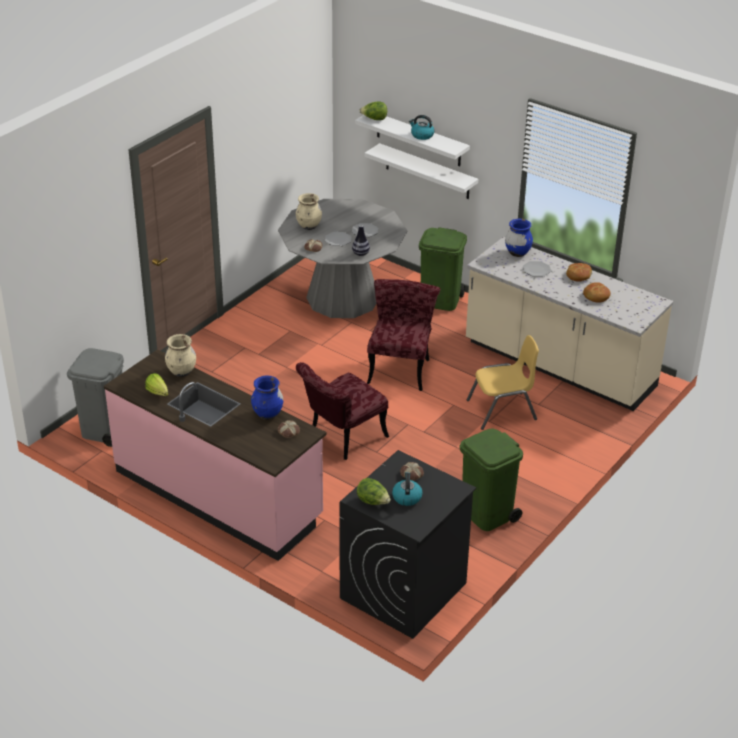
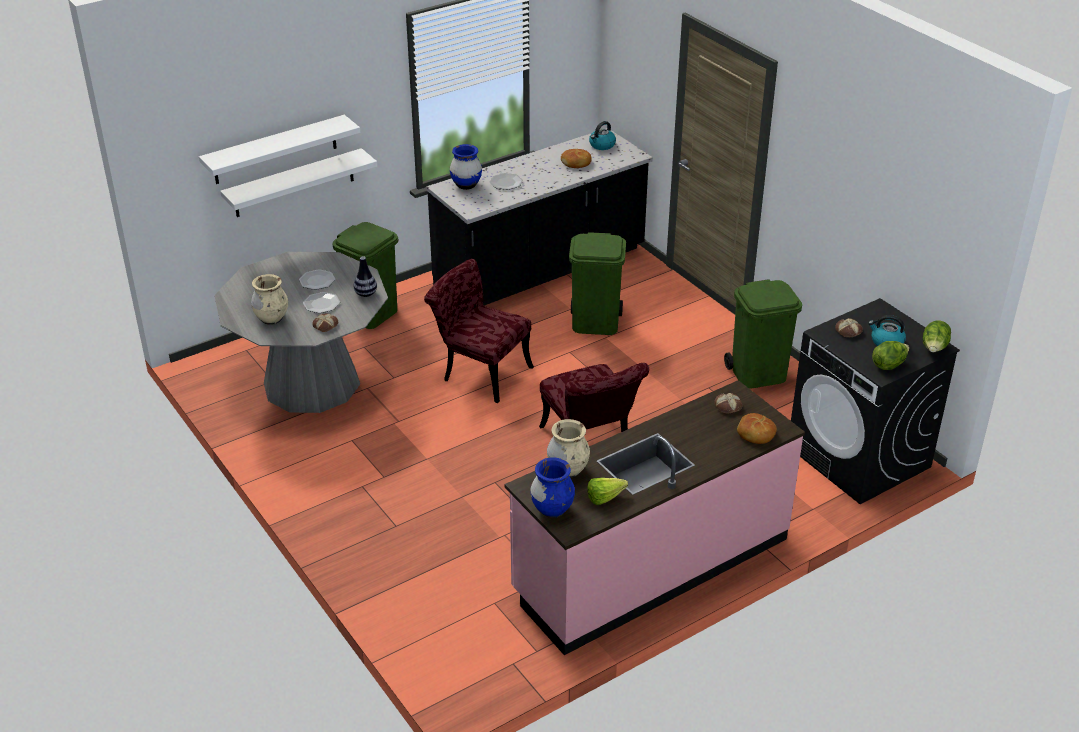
camera: 70 degrees left, 0 degrees up
(104, 430) = (468, 653): grey trash can -> none
(268, 414) = (688, 416): blue vase -> blue vase (552, 509)
(374, 119) = (225, 157): lettuce -> lettuce (934, 349)
(421, 135) = (295, 136): kettle -> kettle (602, 145)
(502, 410) = (596, 323): yellow chair -> green trash can
(559, 366) = (541, 270): beige counter -> black counter
(578, 276) = (533, 163): bread -> bread (755, 434)

